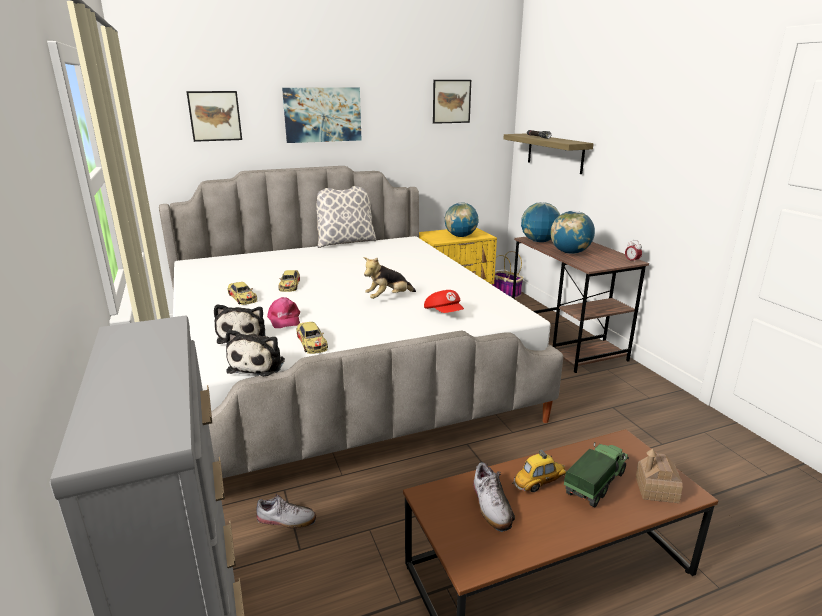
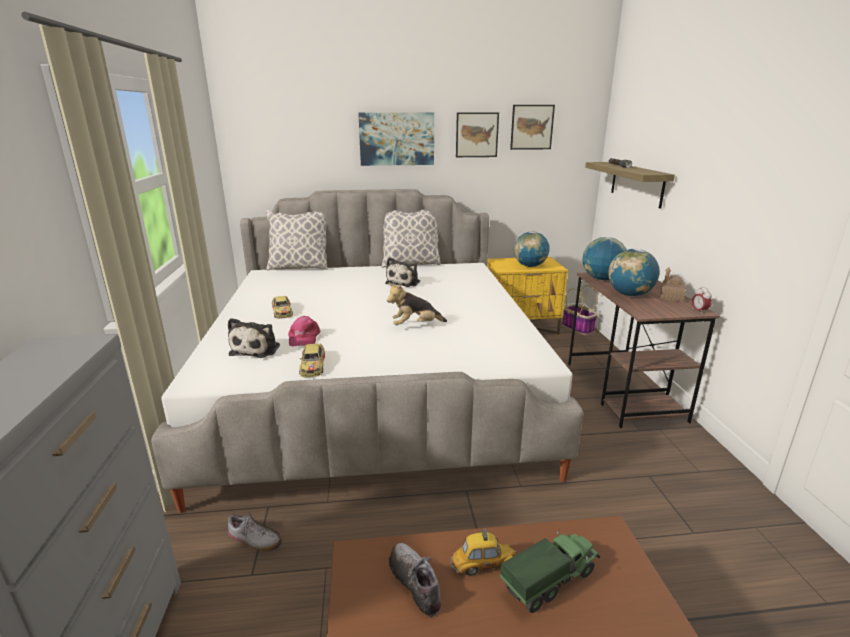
camera: 15 degrees right, 0 degrees up
(215, 116) = (295, 139): picture -> picture (477, 135)
(228, 254) = (299, 268): none -> pillow
(259, 365) = (250, 382): plush toy -> plush toy (404, 282)
(289, 285) = (332, 302): toy car -> none
(444, 313) = (461, 349): red cap -> none
(491, 505) = (415, 582): shoe -> shoe turned 150 degrees clockwise
(656, 489) = (622, 606): toy house -> toy house (671, 297)

